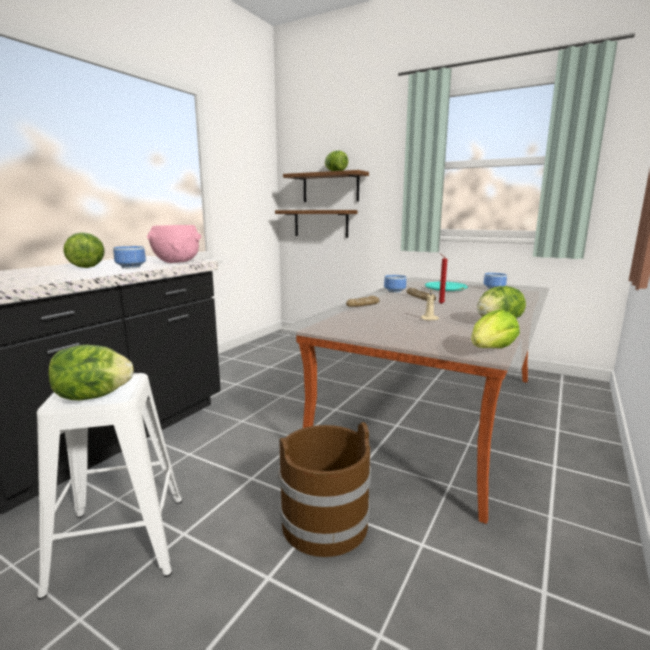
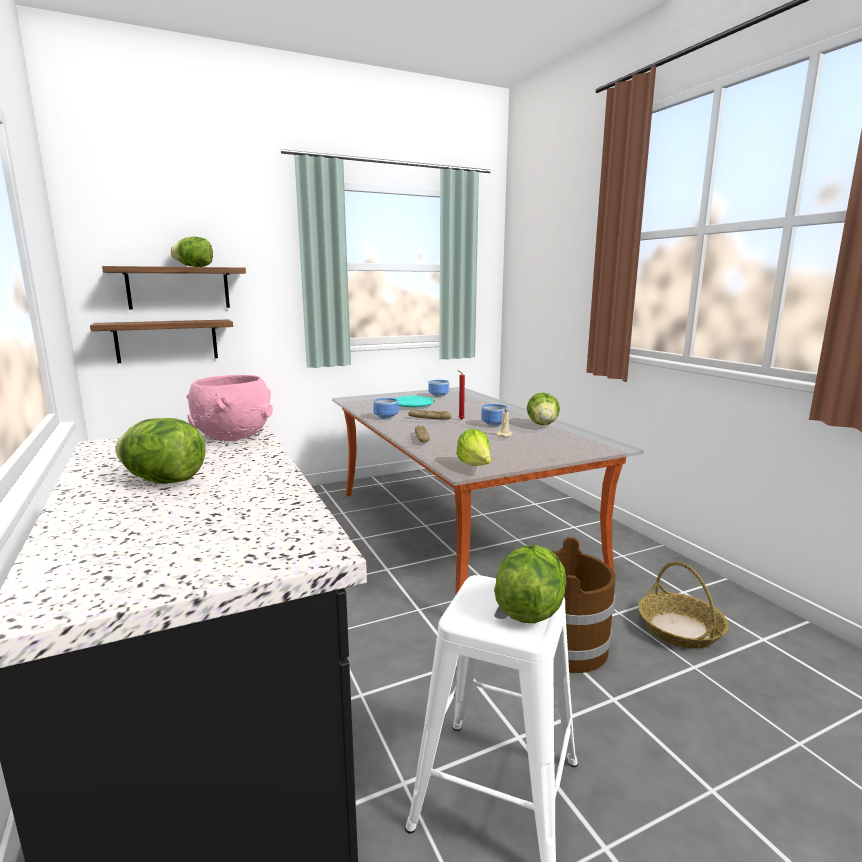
camera: 55 degrees left, 0 degrees up
(131, 267) = (238, 460): bowl -> bowl (495, 424)
(447, 606) = (680, 629): none -> basket
(490, 351) = (607, 445): lettuce -> lettuce (476, 466)

